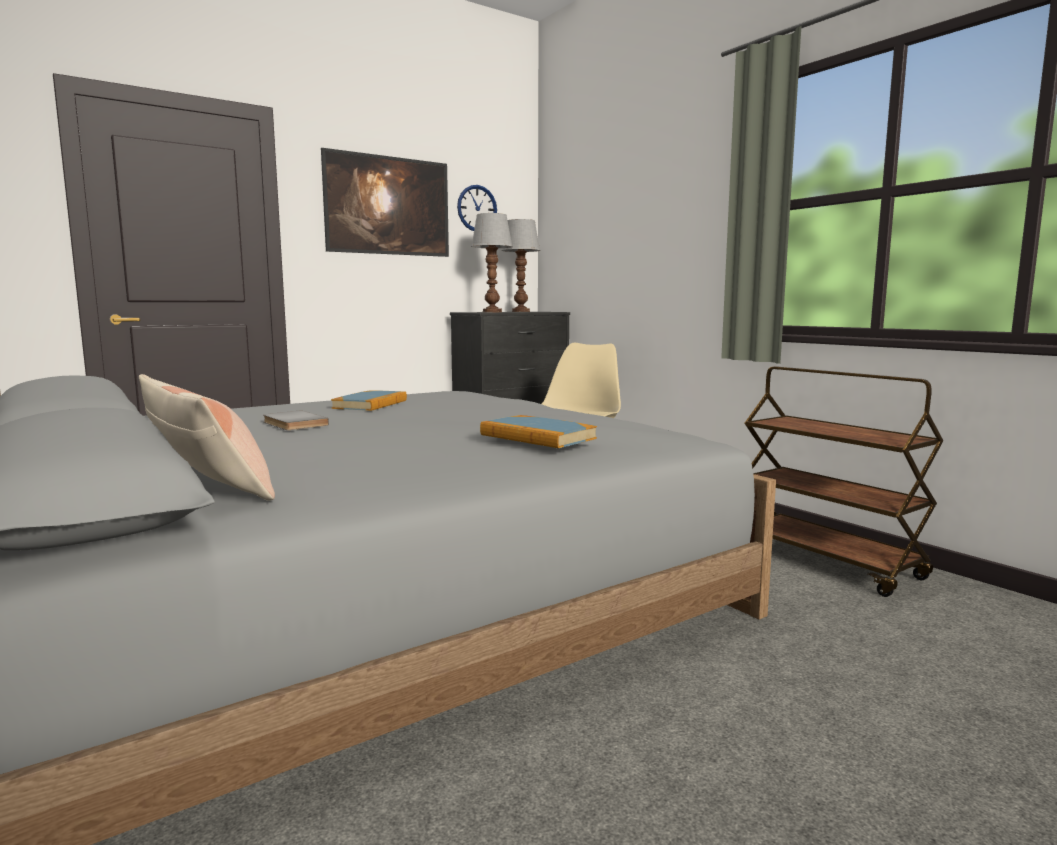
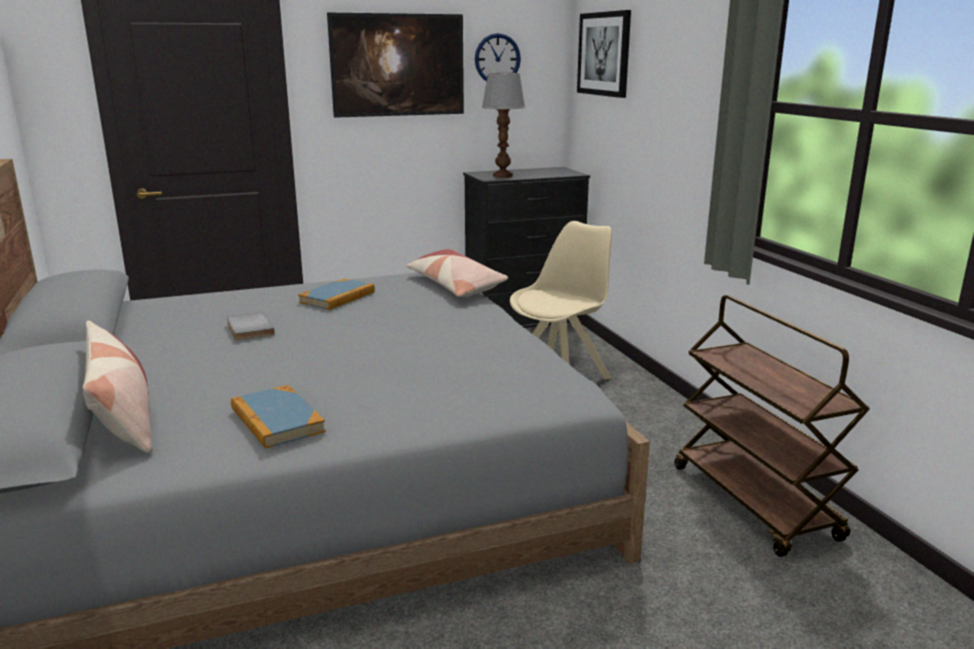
camera: 15 degrees right, 10 degrees up
(484, 395) = (455, 286): none -> pillow
(521, 311) = (542, 170): table lamp -> none
(537, 437) = (417, 383): book -> book (277, 420)
(579, 201) = (604, 54): none -> picture

